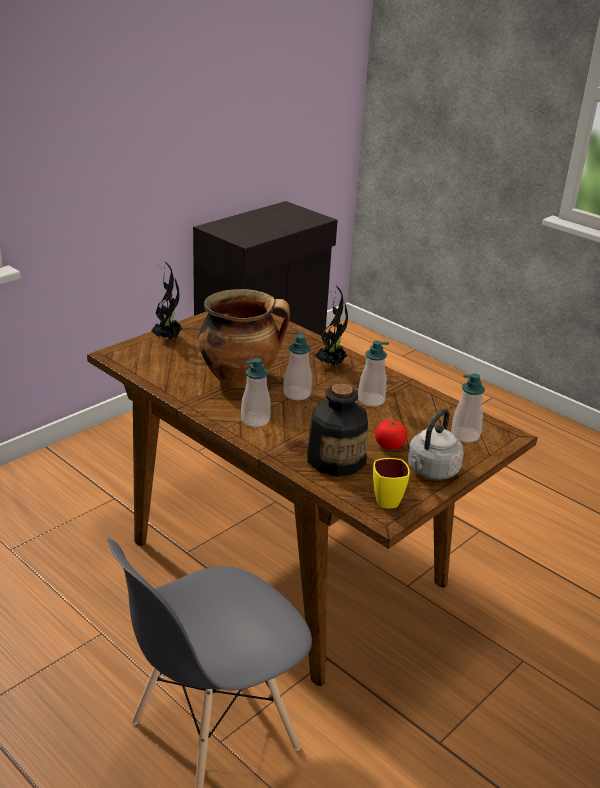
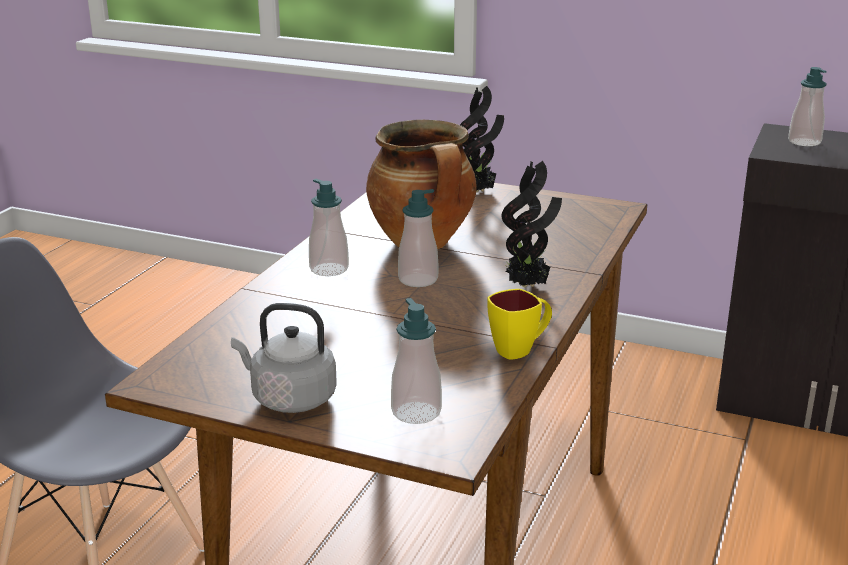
camera: 70 degrees right, 5 degrees down
(336, 459) = (273, 330): bottle -> none
(371, 400) = (452, 327): soap dispenser -> soap dispenser (804, 142)
(385, 498) = (199, 375): yellow mug -> yellow mug (520, 350)
(389, 445) = (336, 358): tomato -> none

